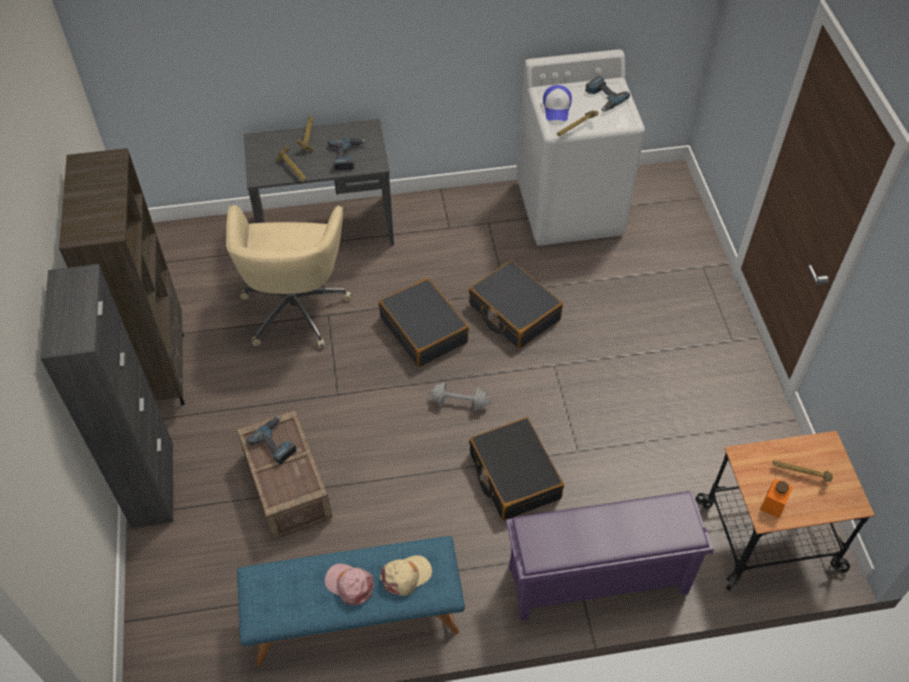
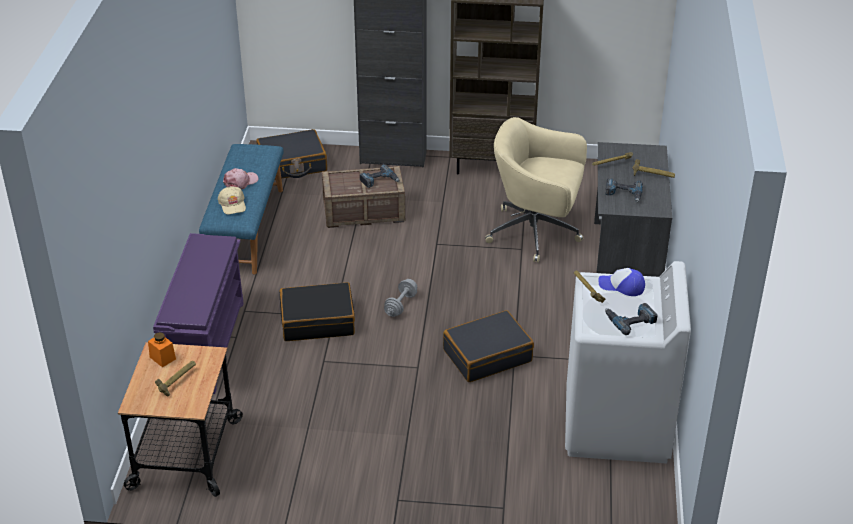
camera: 105 degrees right, 15 degrees down
(424, 330) = (486, 298): black suitcase -> black suitcase (292, 164)

